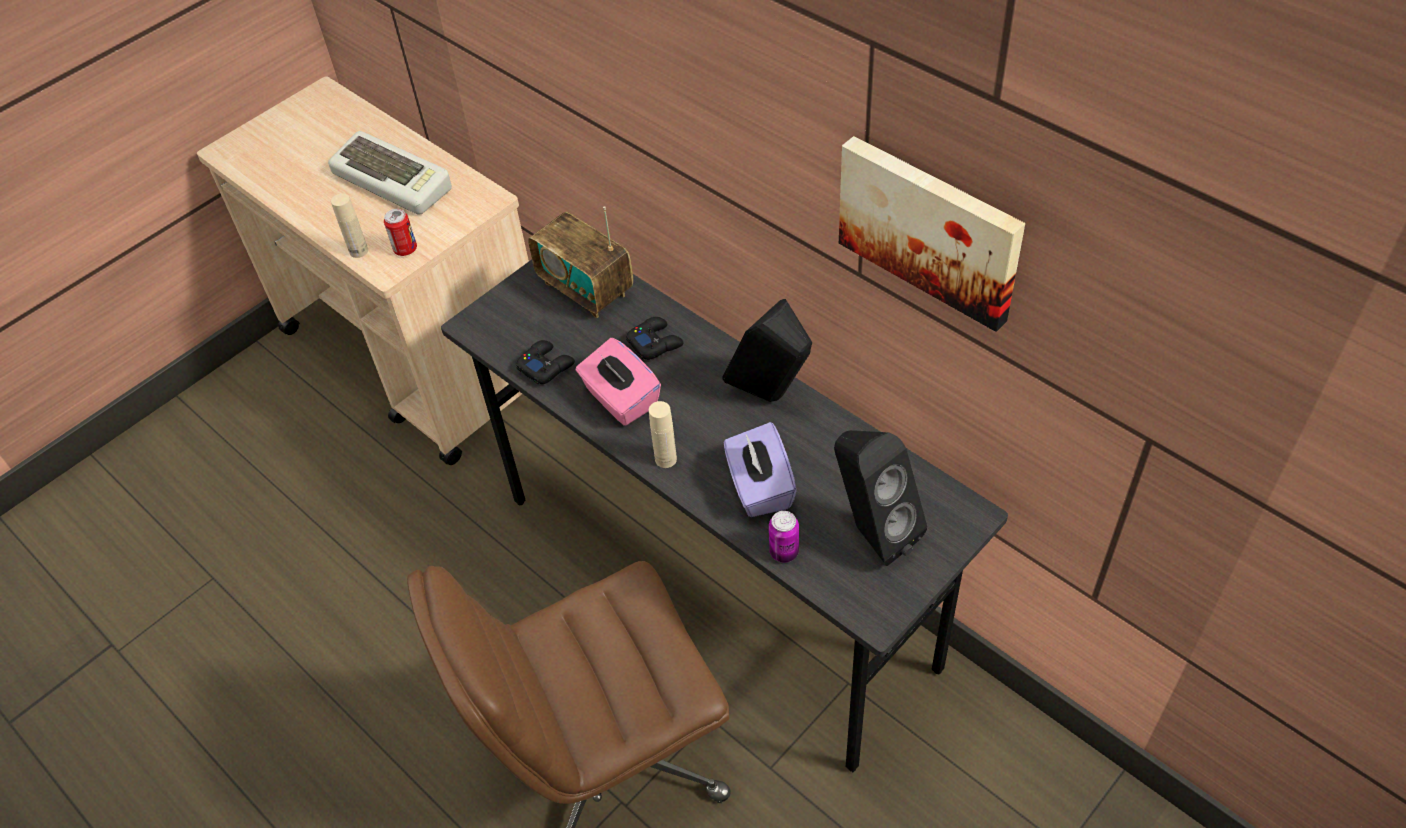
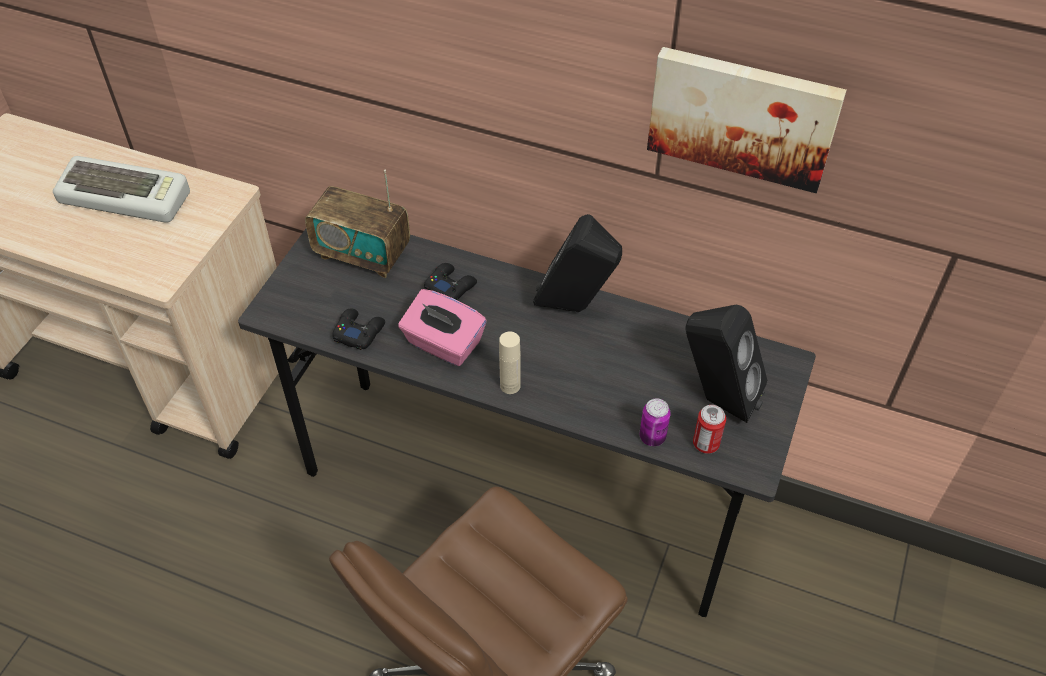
camera: 25 degrees left, 0 degrees up
(359, 251) = (121, 270): beige bottle -> none
(405, 249) = (170, 257): can -> can (706, 444)
(759, 487) = (604, 388): purple tissue box -> none

